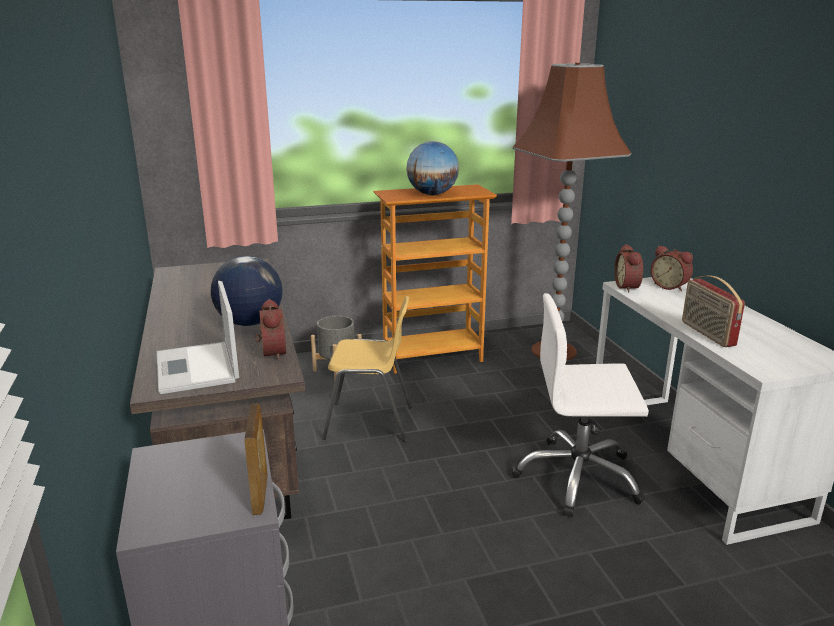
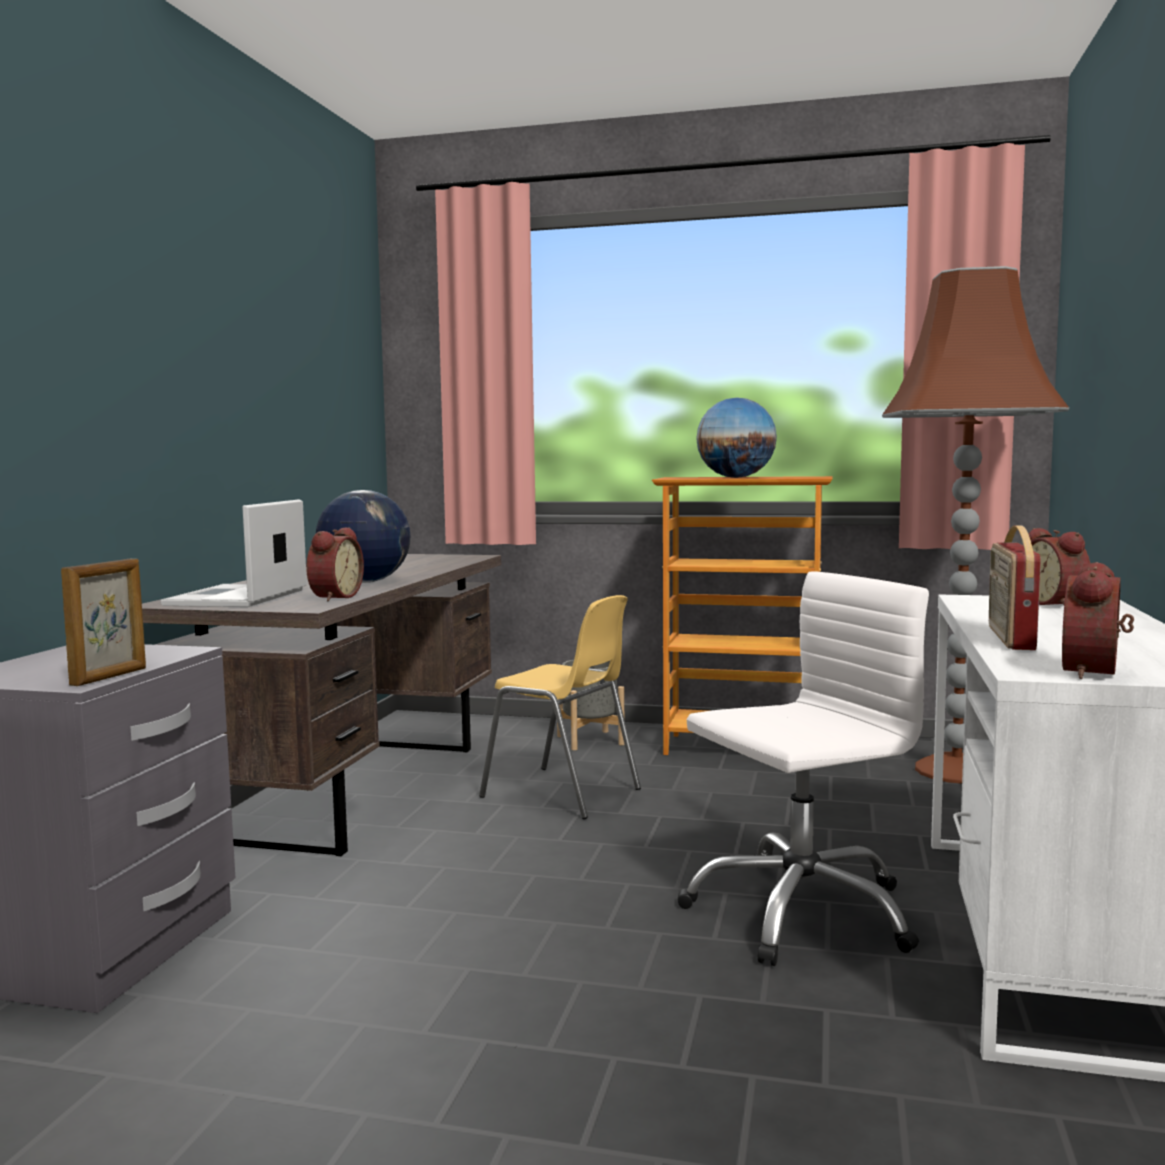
camera: 30 degrees right, 15 degrees down
(578, 478) = (800, 911): white office chair -> white office chair turned 120 degrees clockwise
(628, 287) = (972, 599): alarm clock -> alarm clock (1096, 672)

